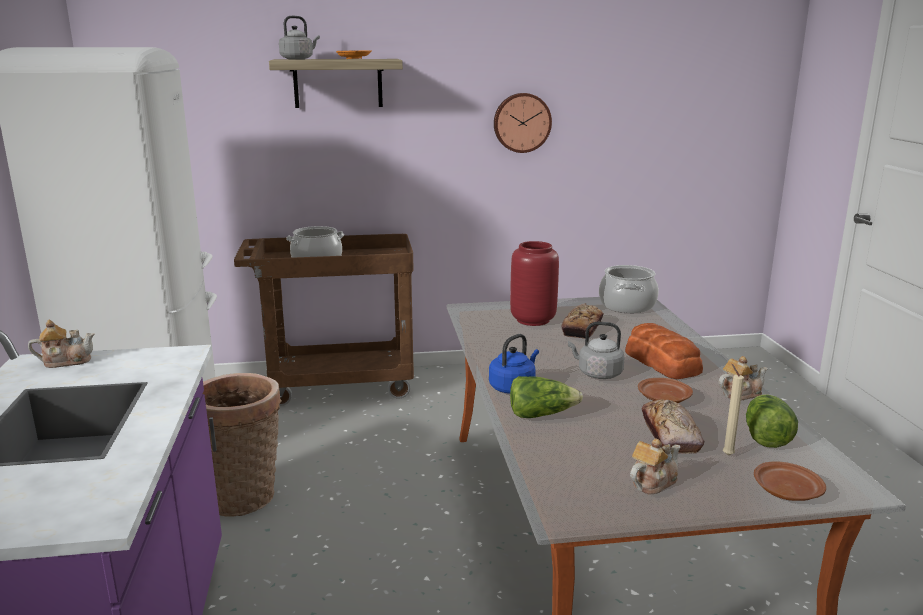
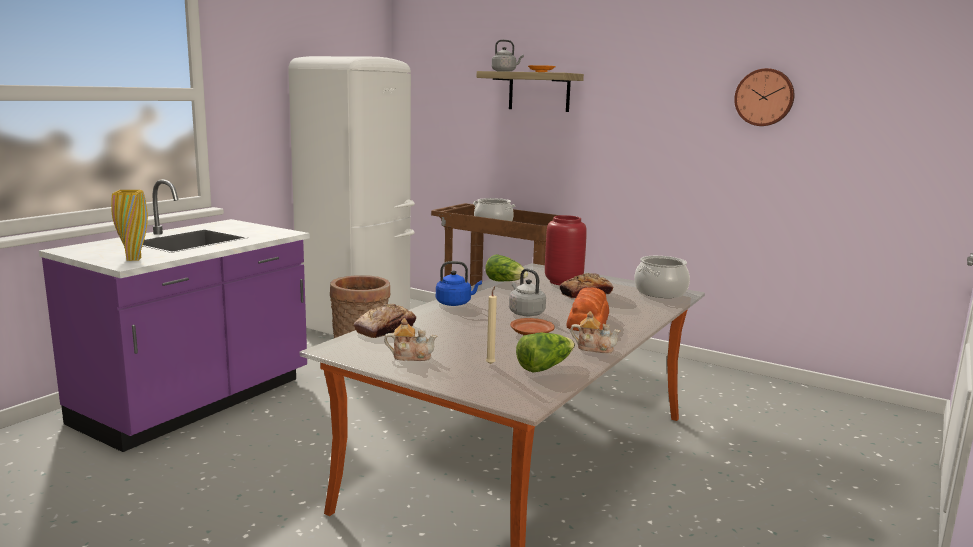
camera: 40 degrees right, 5 degrees down
(66, 361) = (241, 224): teapot -> none
(78, 500) = (134, 259): none -> yellow vase
(521, 122) = (680, 133): wall clock -> wall clock (764, 97)
(541, 414) = (435, 317): lettuce -> lettuce (505, 282)
(670, 435) = (483, 346): bread -> bread (385, 329)
(786, 491) = (475, 386): brown plate -> none

